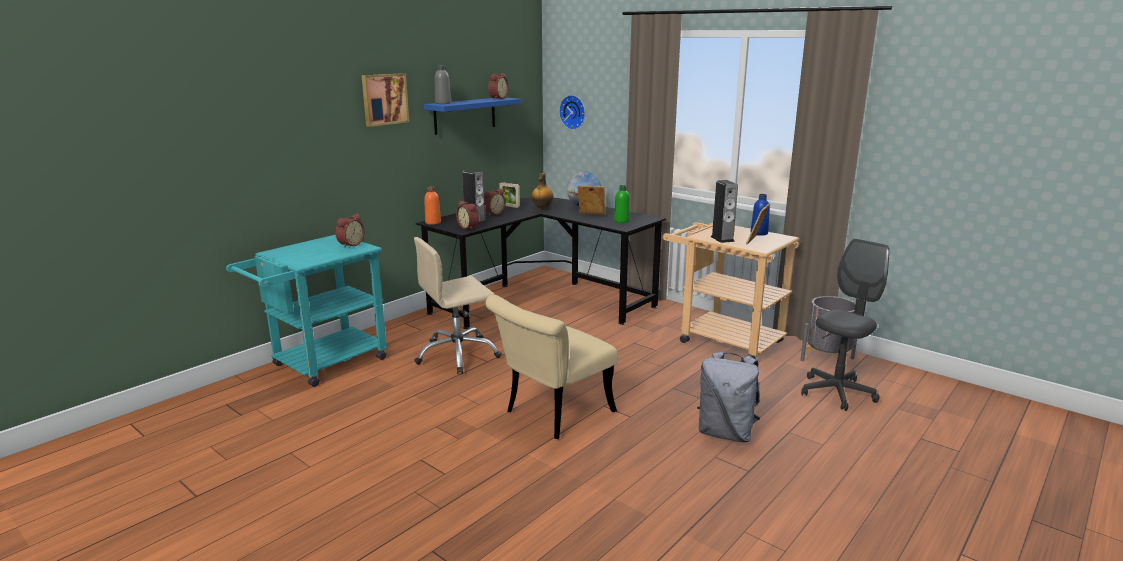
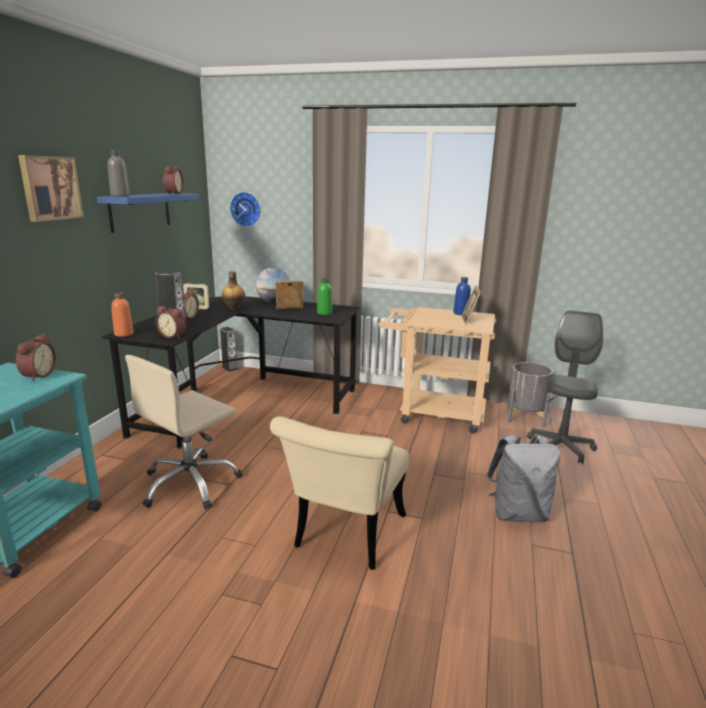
camera: 25 degrees left, 0 degrees up
(722, 239) = (439, 321): speaker -> speaker (230, 368)

